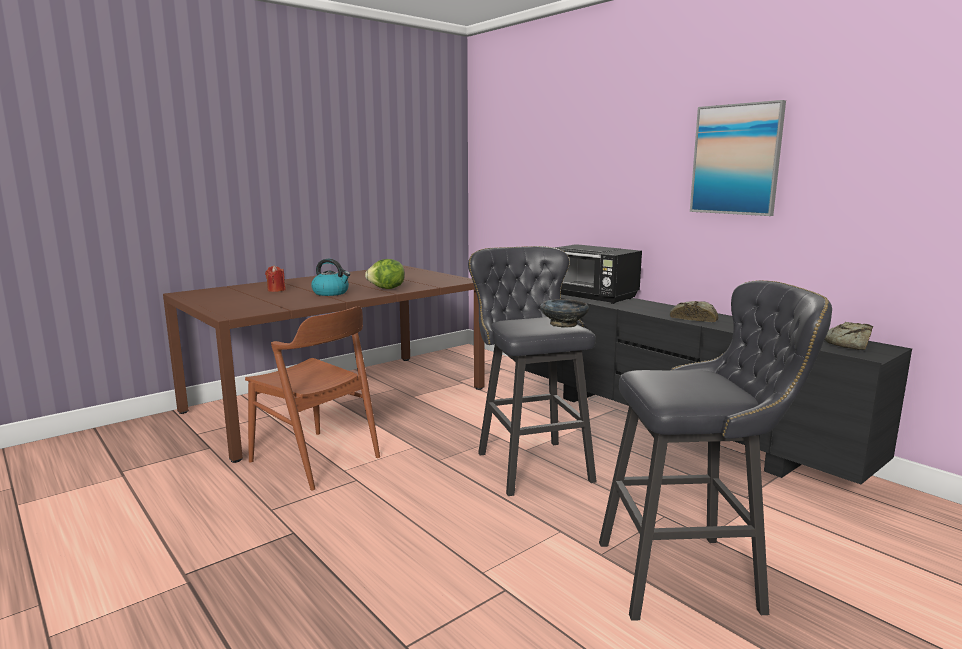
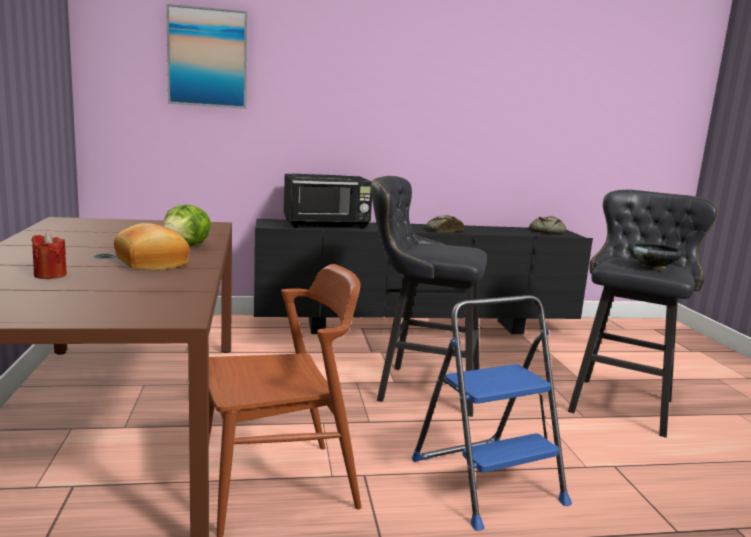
camera: 60 degrees left, 0 degrees up
(331, 293) = (150, 263): kettle -> bread
(403, 524) = (484, 477): none -> blue step ladder
(563, 324) = (459, 247): black bowl -> black bowl (652, 267)
(736, 159) = (445, 97): picture -> picture (207, 58)

